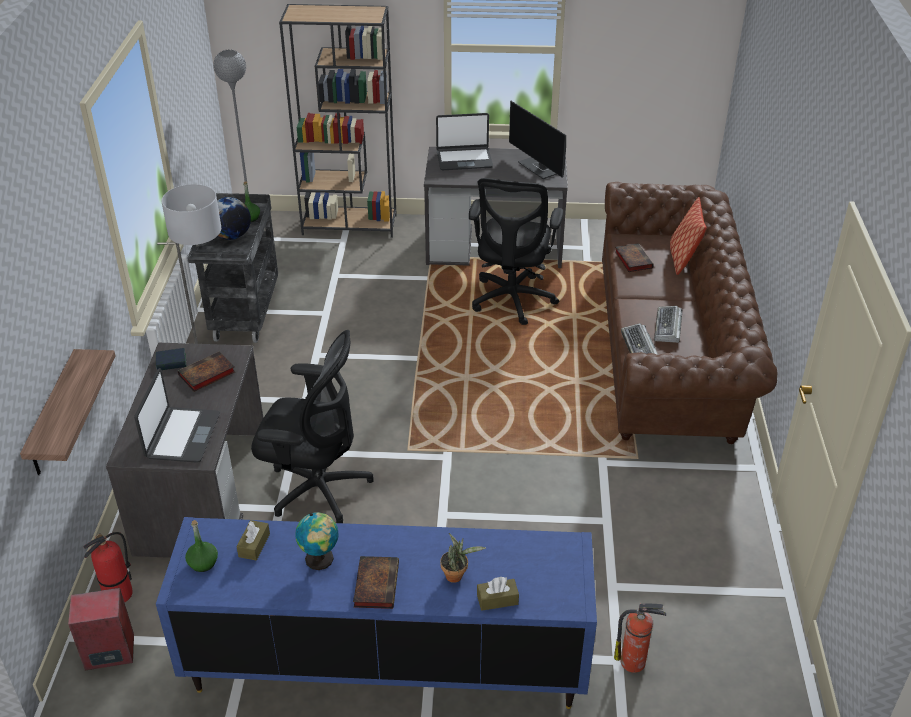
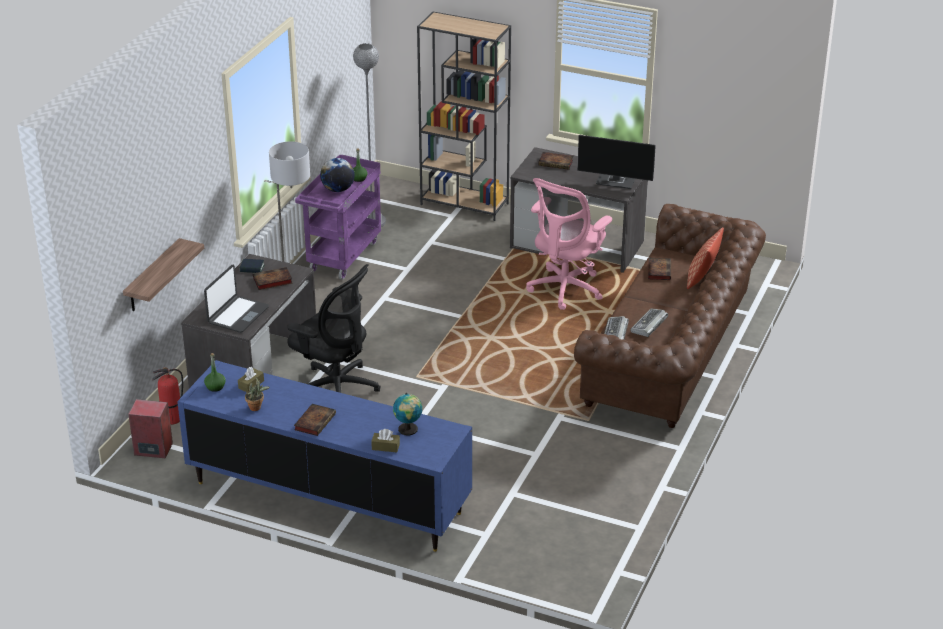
camera: 20 degrees right, 5 degrees down
(244, 317) = (342, 259): black cart -> purple cart
(320, 560) = (287, 402): globe -> globe (408, 430)
(456, 575) = (368, 429): potted plant -> potted plant (257, 407)
(464, 159) = (556, 163): laptop -> book
(512, 296) = (566, 286): black office chair -> pink office chair
(541, 168) = (616, 181): monitor -> monitor turned 60 degrees counterclockwise
(634, 662) = (497, 538): fire extinguisher -> none

